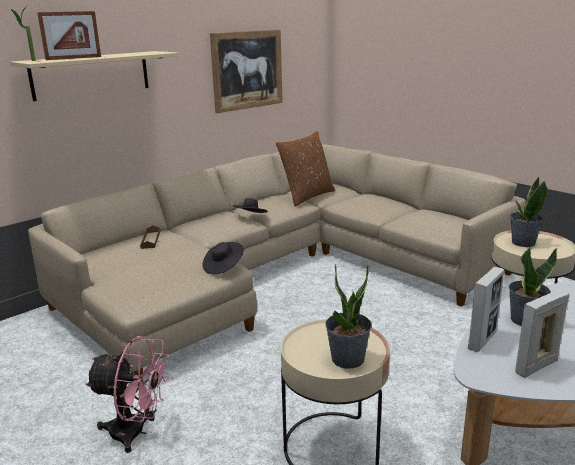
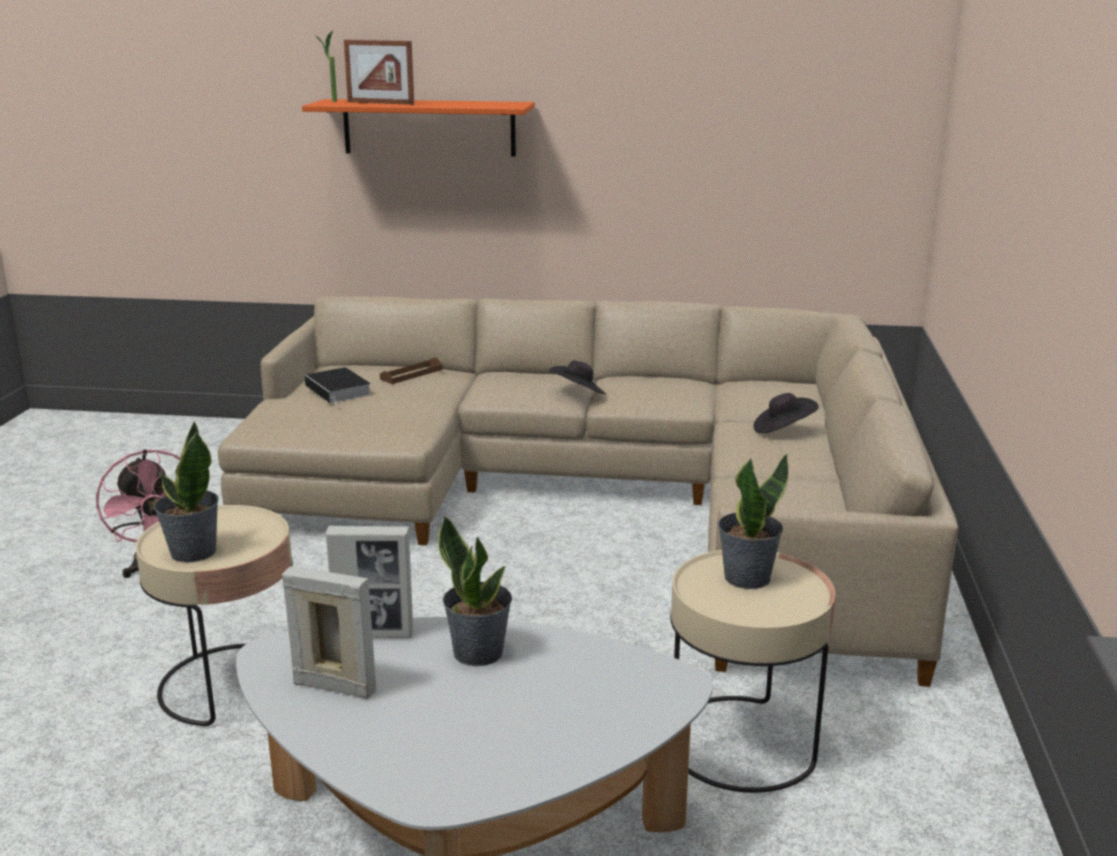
camera: 50 degrees right, 0 degrees up
(91, 75) = (429, 127): beige shelf -> orange shelf
(134, 262) = (339, 390): none -> book
(223, 267) = (400, 434): black hat -> black hat (783, 430)
(247, 70) = (717, 149): picture -> none
(307, 197) = (724, 397): brown pillow -> none

